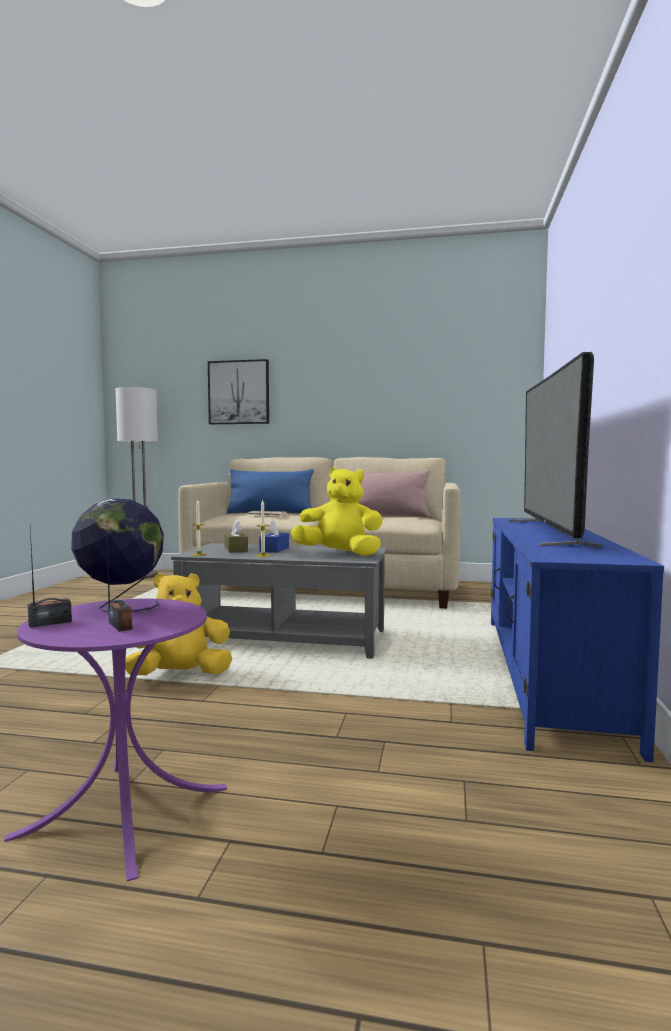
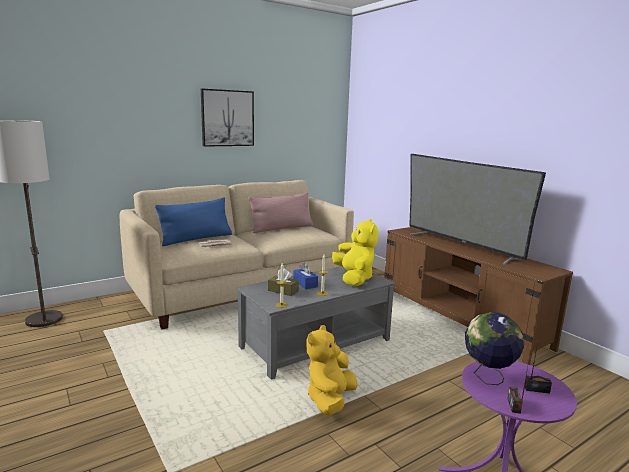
camera: 45 degrees left, 10 degrees up
(239, 392) = (123, 122): picture -> picture (227, 118)
(340, 554) = (354, 278): yellow plush toy -> yellow plush toy turned 105 degrees clockwise
(547, 673) = (459, 318): blue tv stand -> brown tv stand

